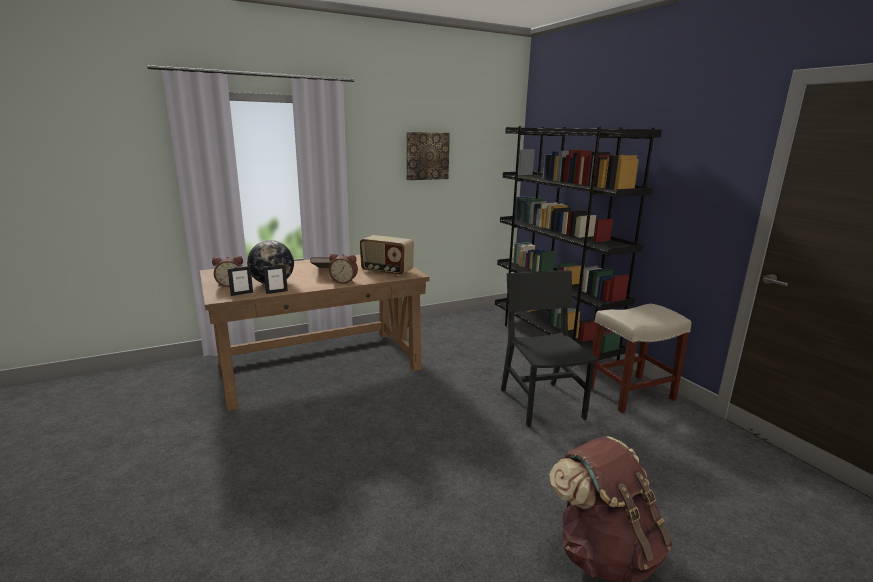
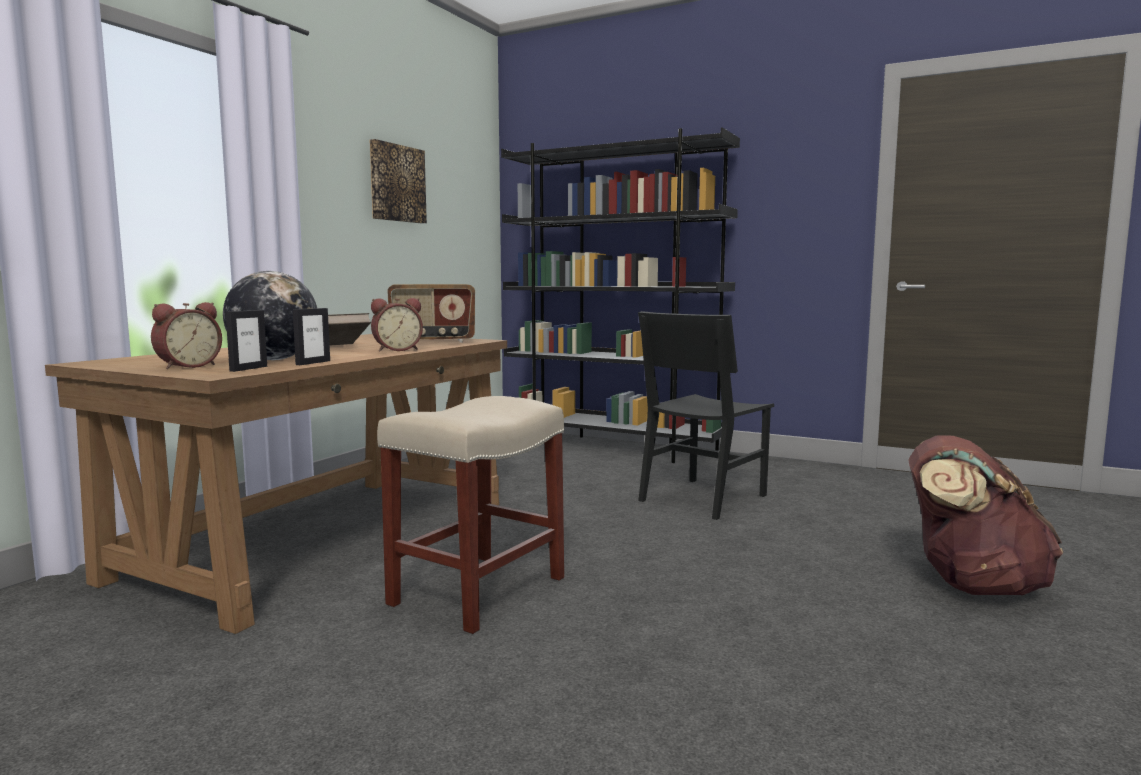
camera: 35 degrees left, 10 degrees down
(541, 403) = (703, 498): black chair -> black chair turned 90 degrees counterclockwise
(629, 394) = (770, 470): beige stool -> beige stool (477, 592)

